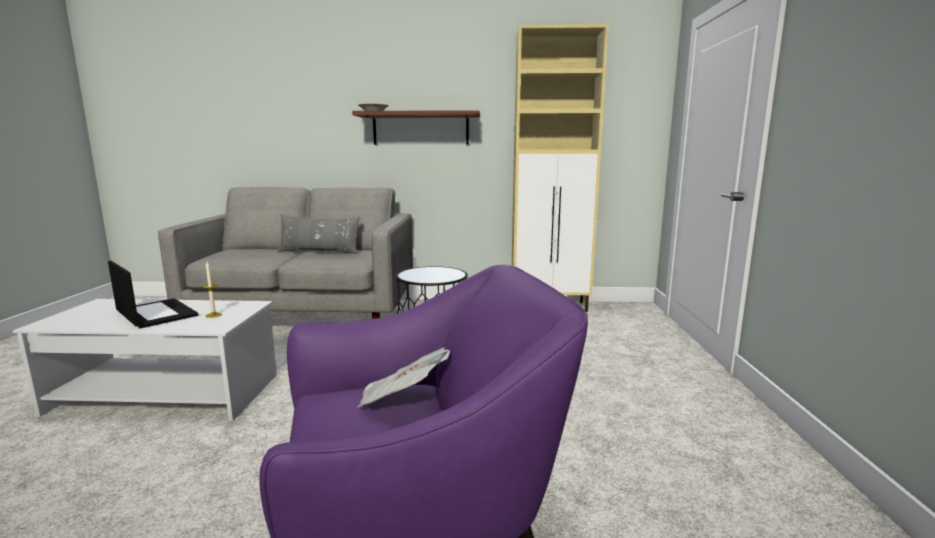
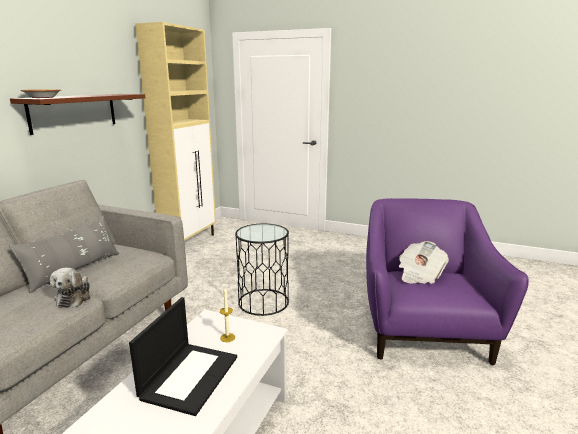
camera: 70 degrees left, 5 degrees up
(155, 314) = (190, 376): laptop -> laptop turned 135 degrees clockwise
(270, 260) = (74, 297): none -> plush toy

